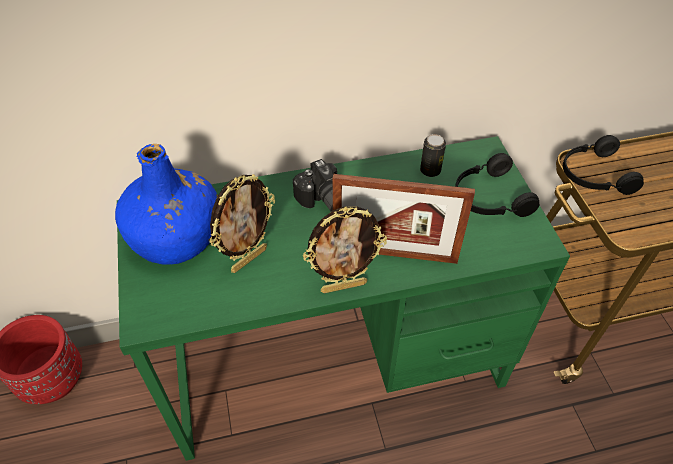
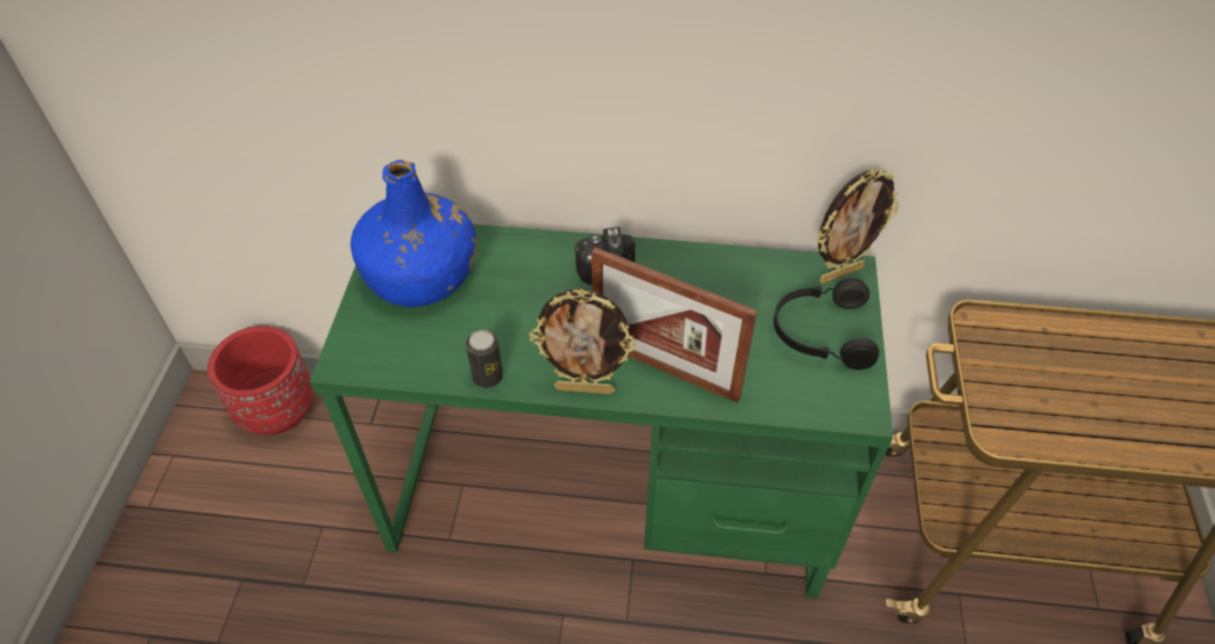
camera: 20 degrees right, 0 degrees up
(248, 259) = (489, 325): picture frame -> picture frame (840, 273)
(430, 170) = (761, 278): can -> can (487, 377)
(593, 175) = (992, 343): black headphones -> none

